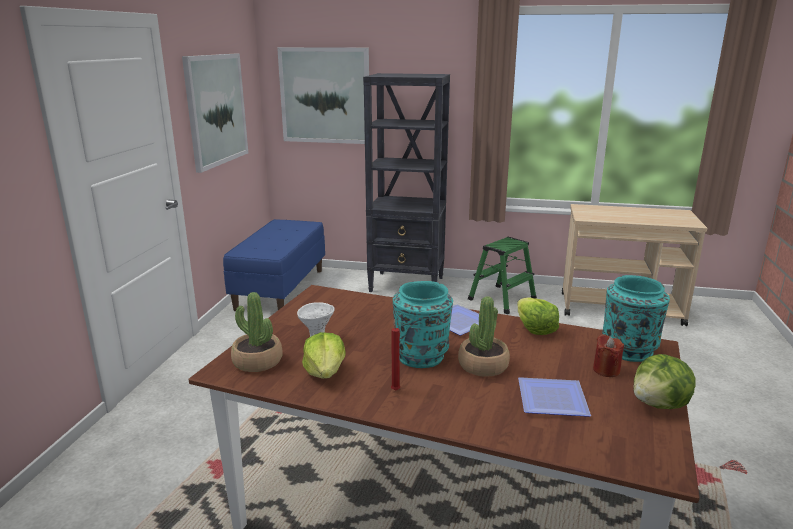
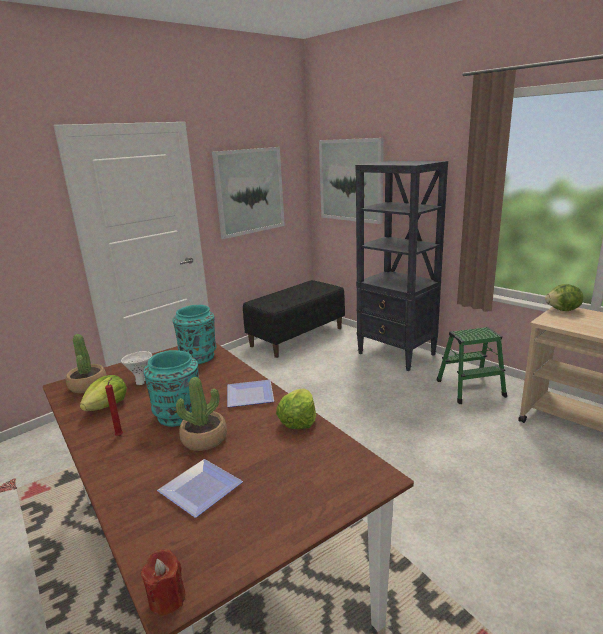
camera: 35 degrees right, 0 degrees up
(280, 289) = (297, 336): blue bench -> black bench
(606, 370) = (290, 482): red candle -> red candle (167, 599)
(628, 349) = (345, 470): turquoise vase -> turquoise vase (199, 357)
(659, 405) = (276, 536): lettuce -> lettuce (563, 310)

